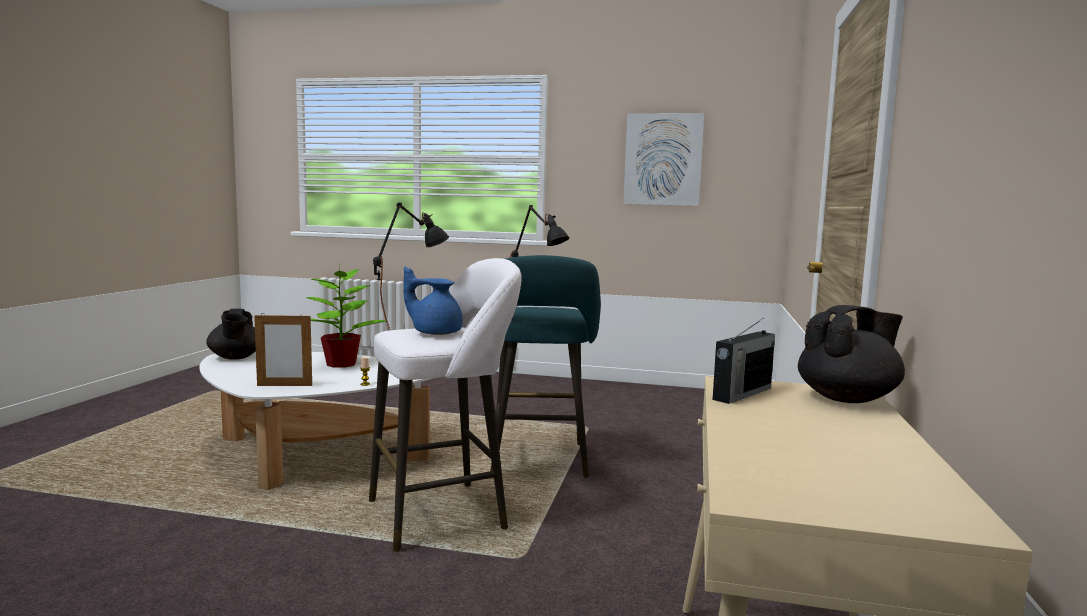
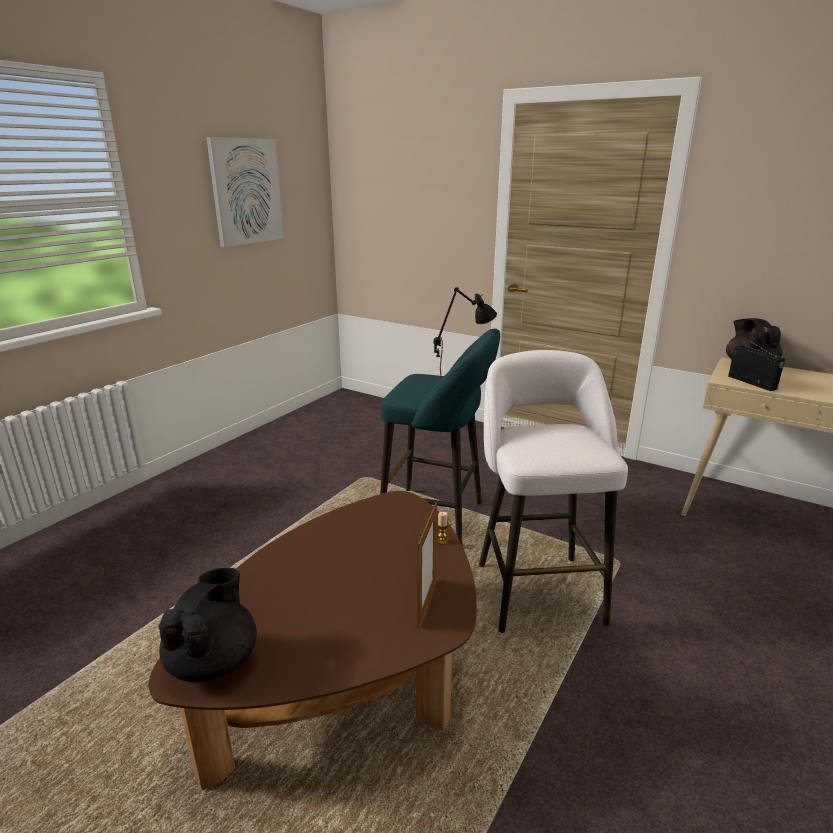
camera: 70 degrees left, 15 degrees up
(235, 358) = (214, 661): black teapot -> black teapot turned 75 degrees counterclockwise
(310, 457) = (349, 678): white coffee table -> brown coffee table
(342, 364) = (329, 553): potted plant -> none
(411, 326) = (511, 449): black table lamp -> none
(435, 332) = (561, 440): blue teapot -> none

